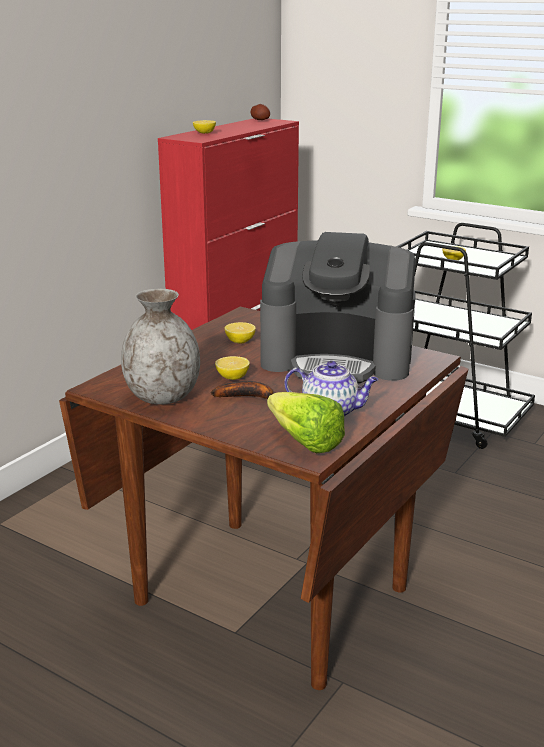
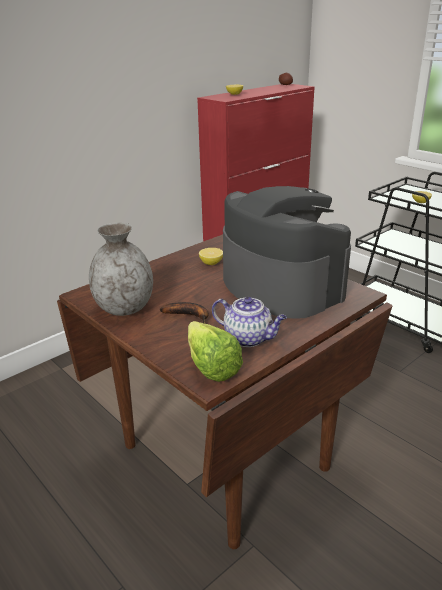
camera: 15 degrees right, 5 degrees up
(232, 377) = (187, 295): lemon -> none
(338, 358) = (280, 286): coffee machine -> coffee machine turned 150 degrees counterclockwise

